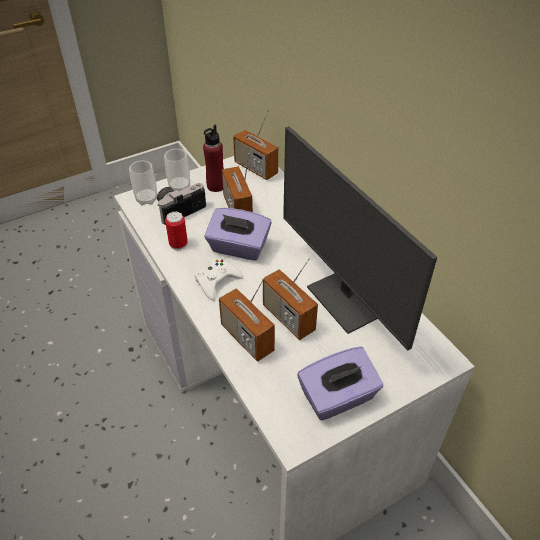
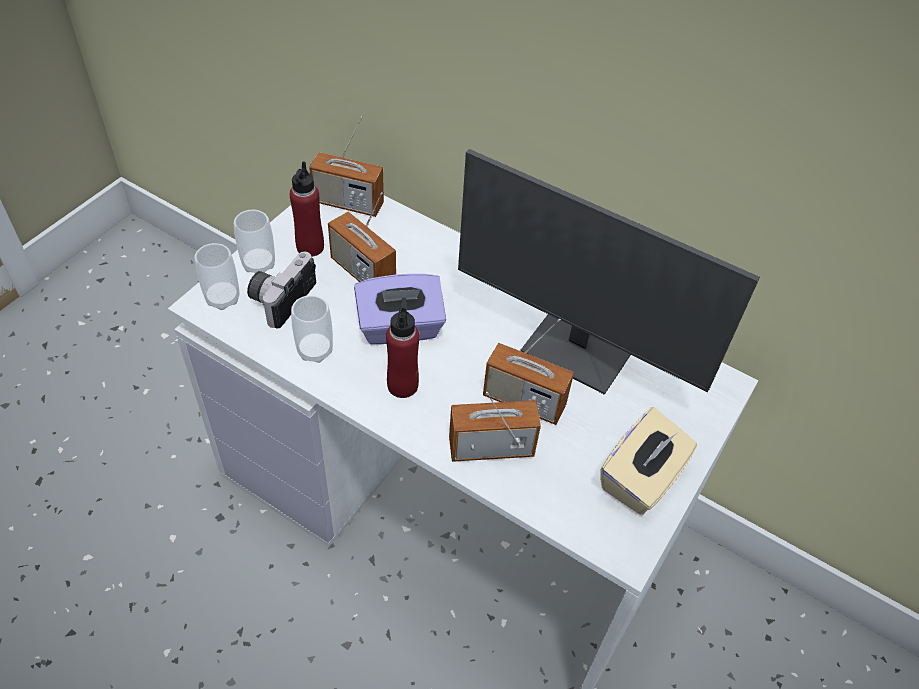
camera: 30 degrees left, 5 degrees up
(178, 244) = (315, 350): can -> cup
(217, 281) = (402, 385): white game controller -> red bottle
(247, 338) = (491, 447): radio -> radio turned 150 degrees clockwise
(338, 397) = (641, 479): purple tissue box -> beige tissue box

